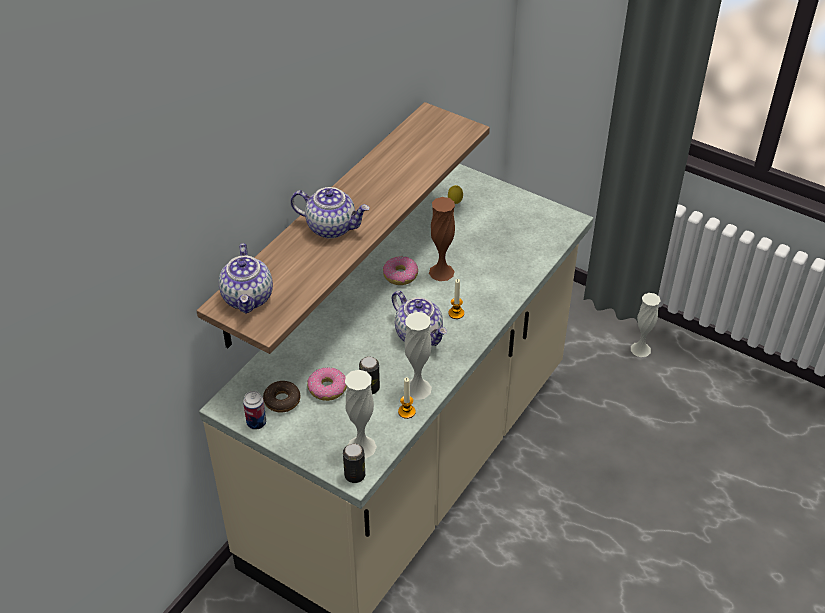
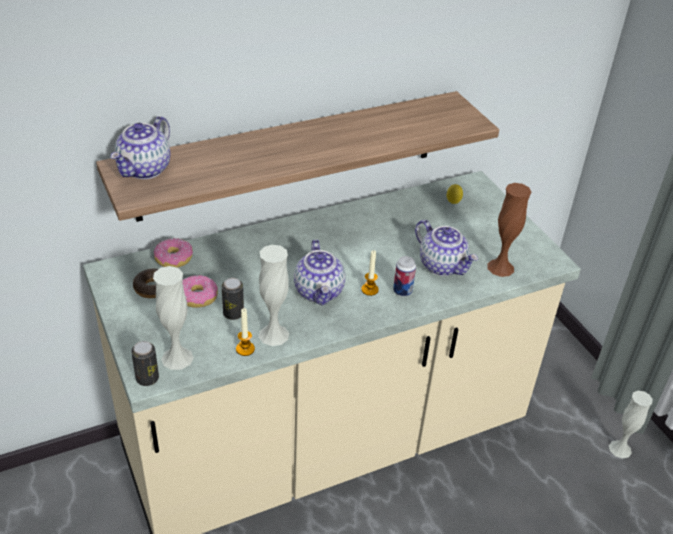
camera: 30 degrees right, 5 degrees down
(256, 423) = (114, 295): can -> can (402, 291)
(332, 227) = (273, 148): teapot -> teapot (443, 265)
(400, 275) = (349, 238): donut -> donut (173, 259)
(441, 272) = (388, 251): brown vase -> brown vase (500, 267)

